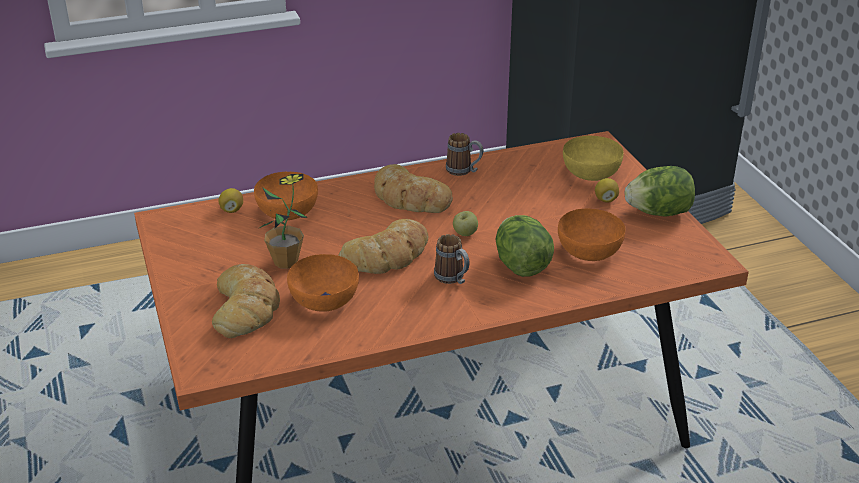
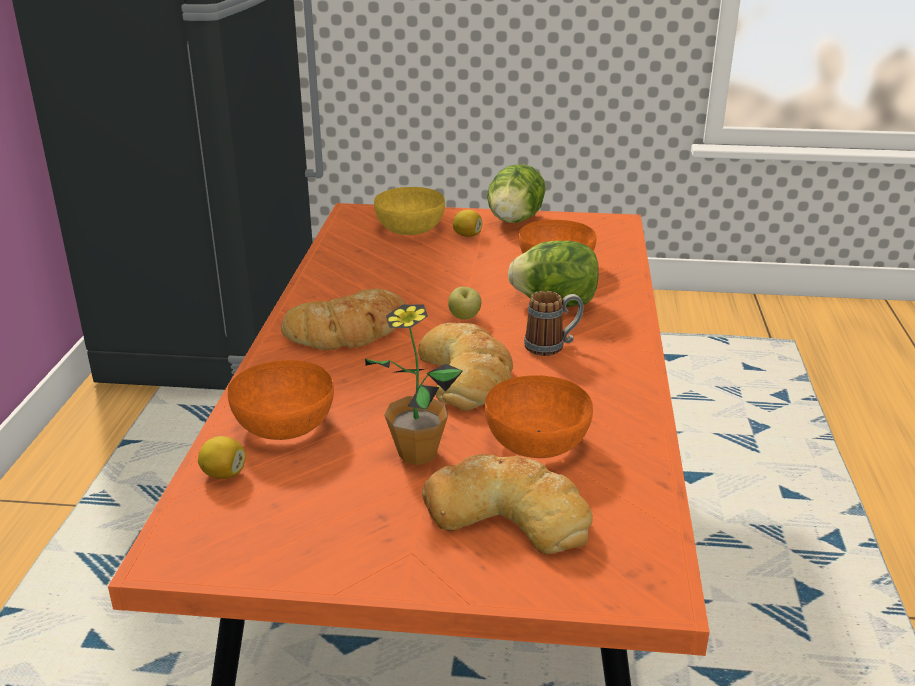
camera: 65 degrees left, 5 degrees down
(464, 171) = (326, 287): mug -> none

